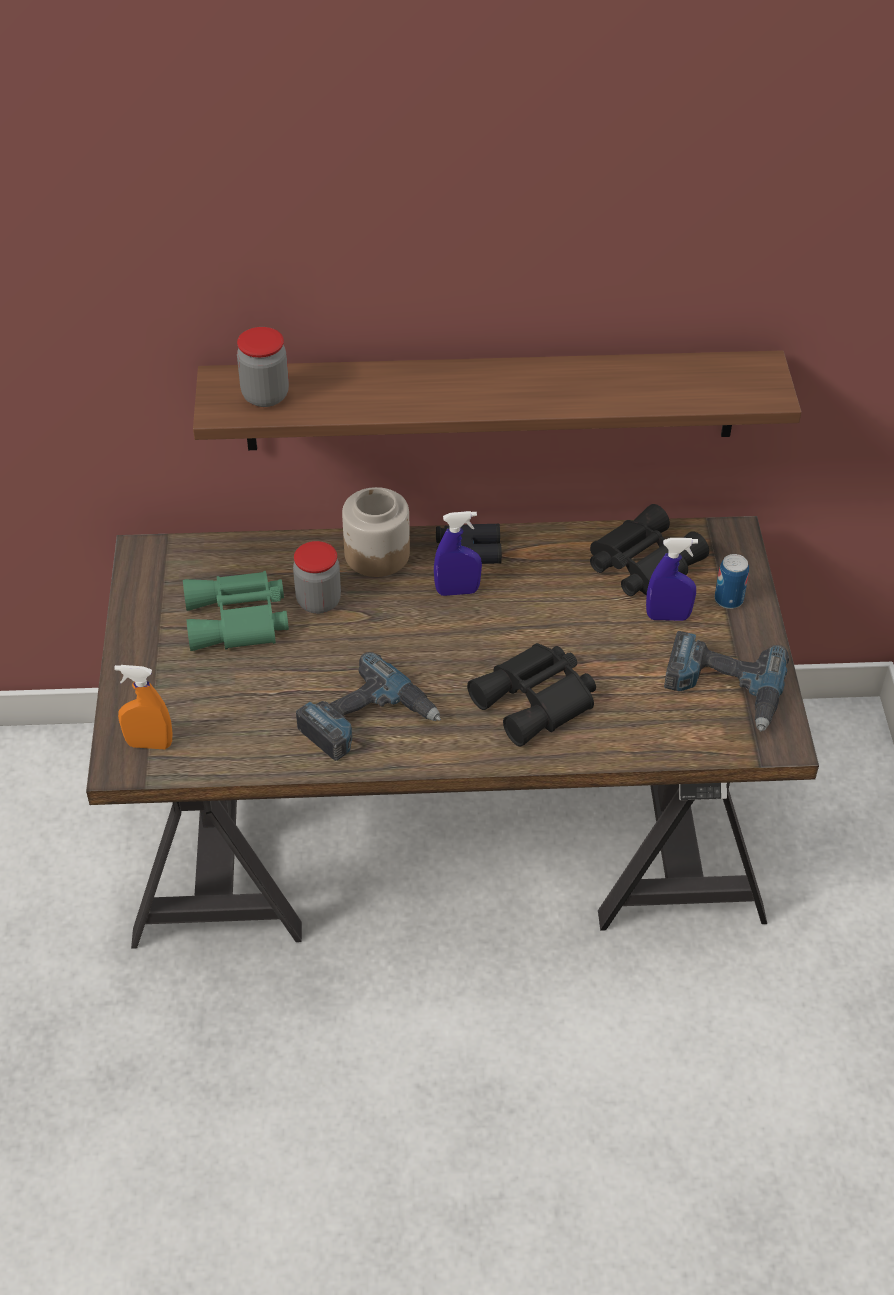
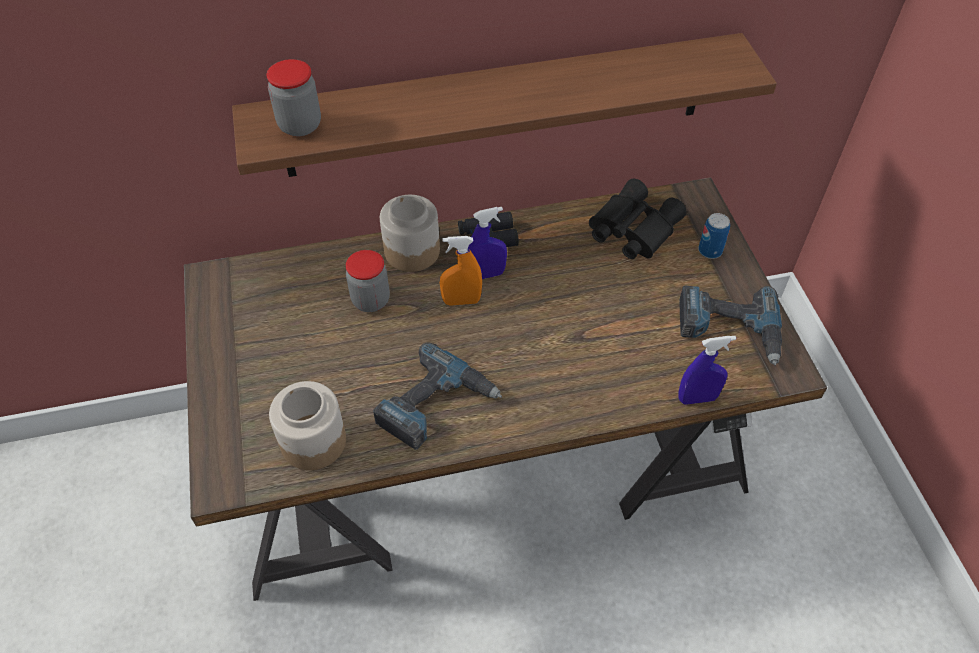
camera: 10 degrees left, 5 degrees up
(149, 744) = (243, 459): orange spray bottle -> orange spray bottle (461, 301)
(226, 737) = (313, 441): none -> jar
(238, 621) = (304, 328): green binoculars -> none
(537, 701) = (578, 365): black binoculars -> none
(668, 617) = (665, 272): blue spray bottle -> blue spray bottle (697, 398)

